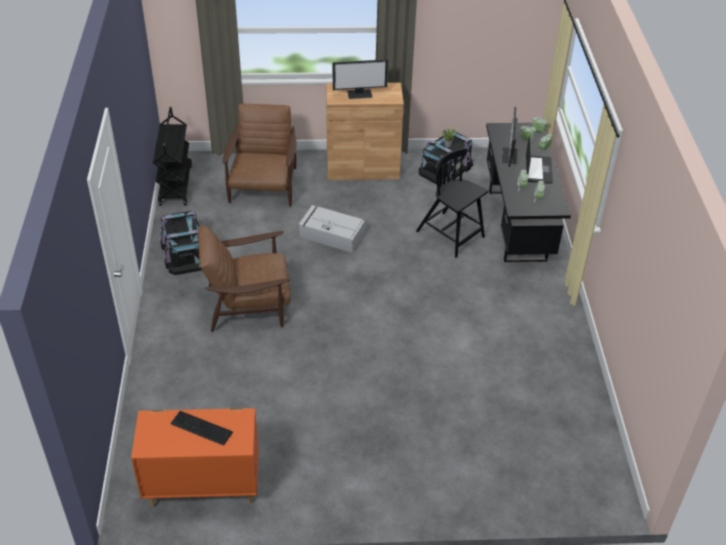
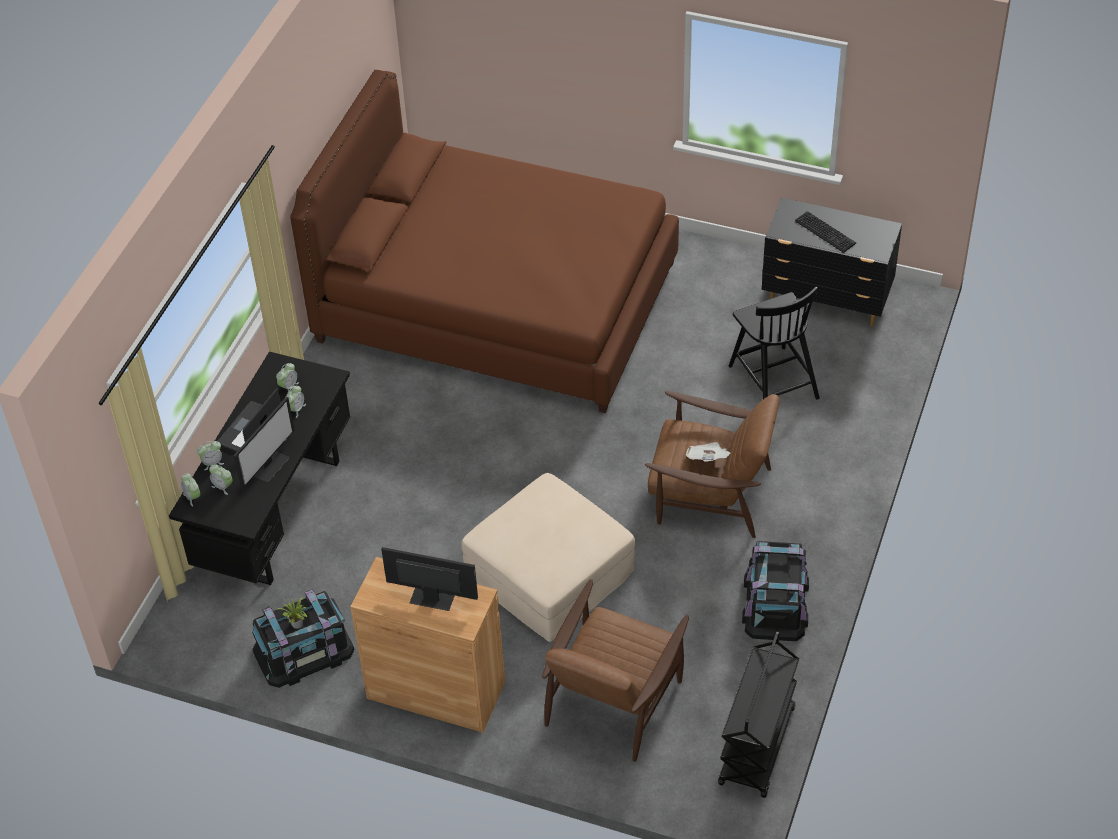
camera: 155 degrees left, 5 degrees up
(202, 486) = (827, 301): orange dresser -> black dresser
(247, 269) = (708, 459): none -> newspaper
(331, 234) = (550, 573): grey storage box -> beige ottoman
(451, 235) = (380, 524): black chair -> black chair (773, 380)
(478, 404) = (497, 302): none -> brown bed

